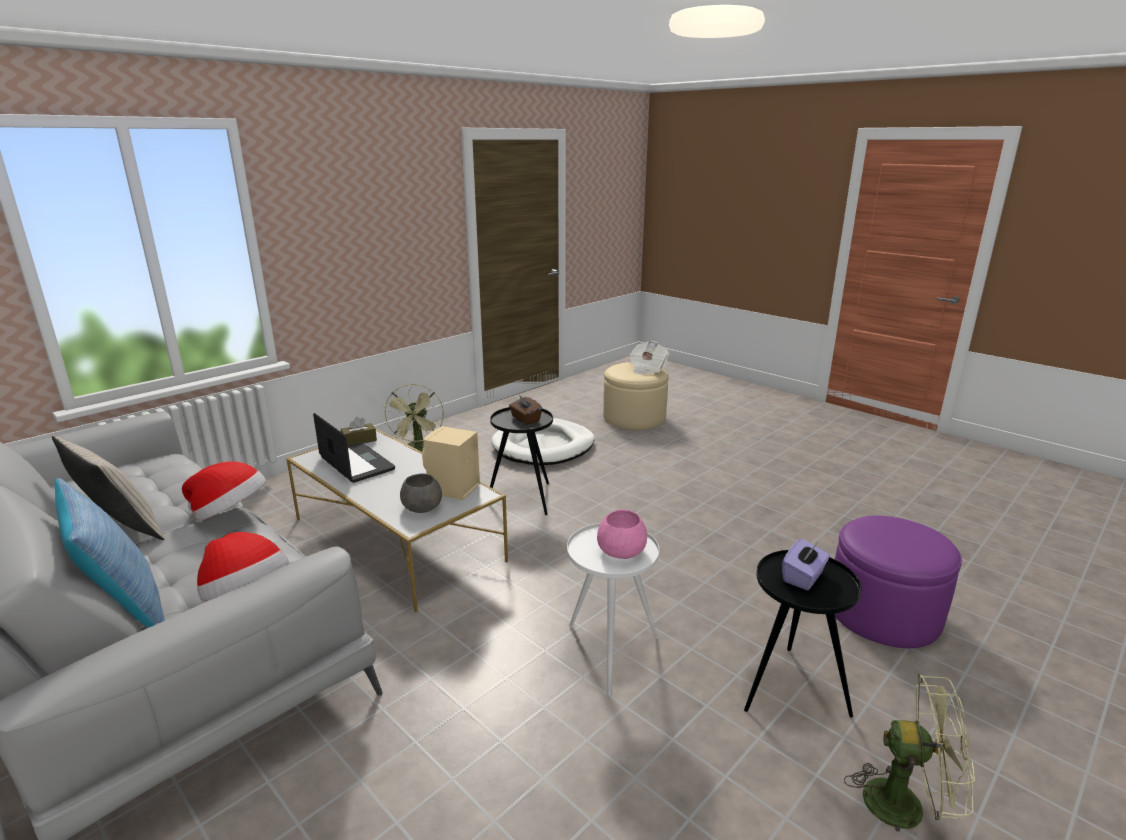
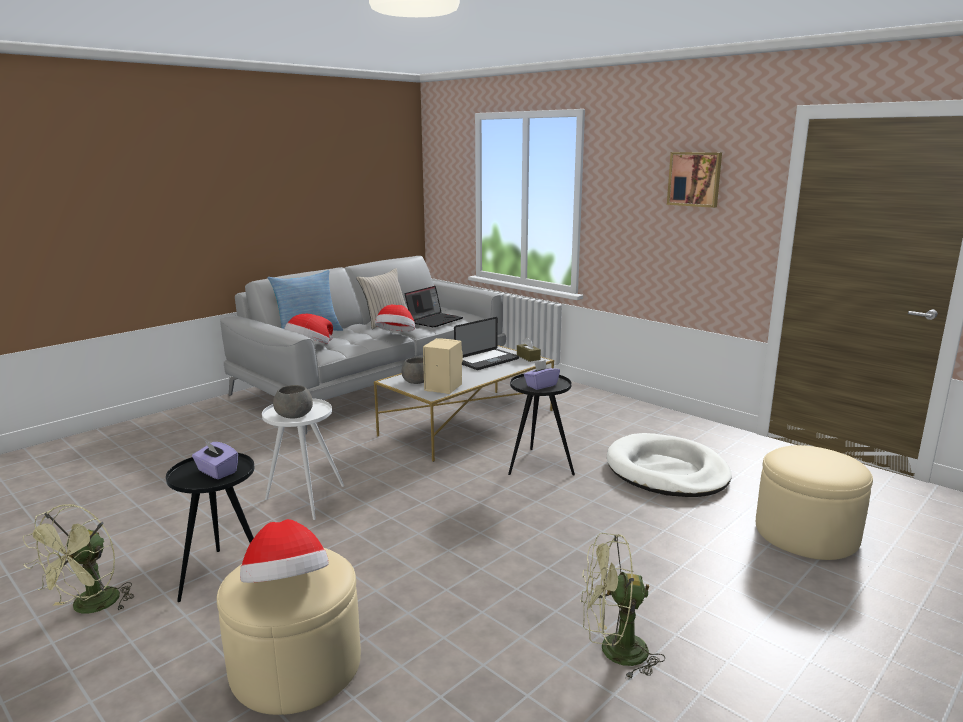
camera: 90 degrees right, 5 degrees down
(165, 484) = (434, 320): none -> laptop
(393, 199) = (695, 179): none -> picture
(419, 449) = (628, 416): green fan -> green fan (613, 652)
(525, 419) = (541, 385): brown tissue box -> purple tissue box
(621, 550) = (295, 415): pink bowl -> grey bowl
(647, 369) = (823, 468): newspaper -> none
(883, 612) = (296, 666): purple ottoman -> beige ottoman
(913, 535) = (287, 586): none -> hat

